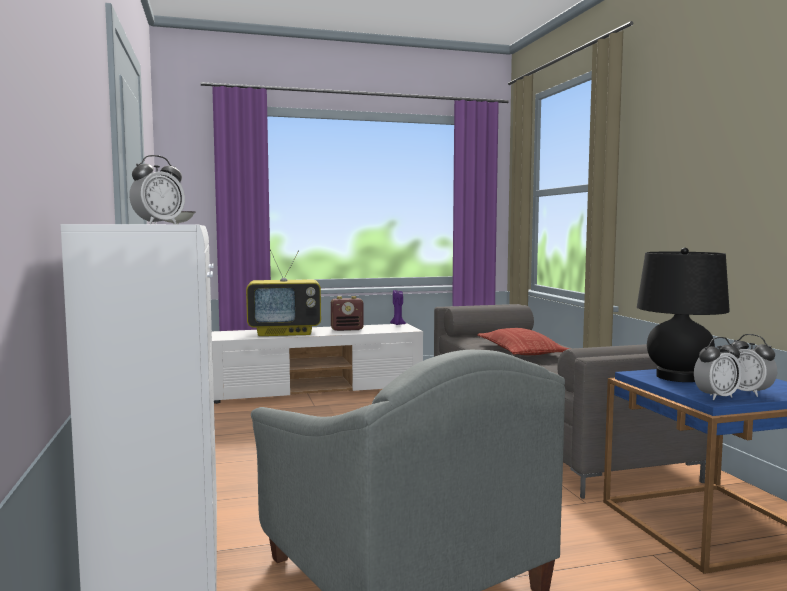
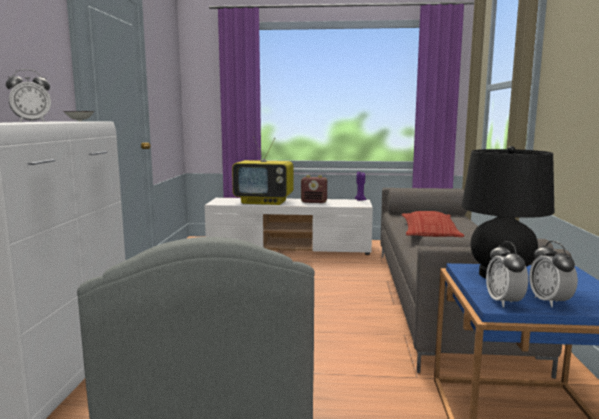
camera: 20 degrees right, 5 degrees up
(716, 397) = (504, 302): alarm clock -> alarm clock turned 90 degrees clockwise

